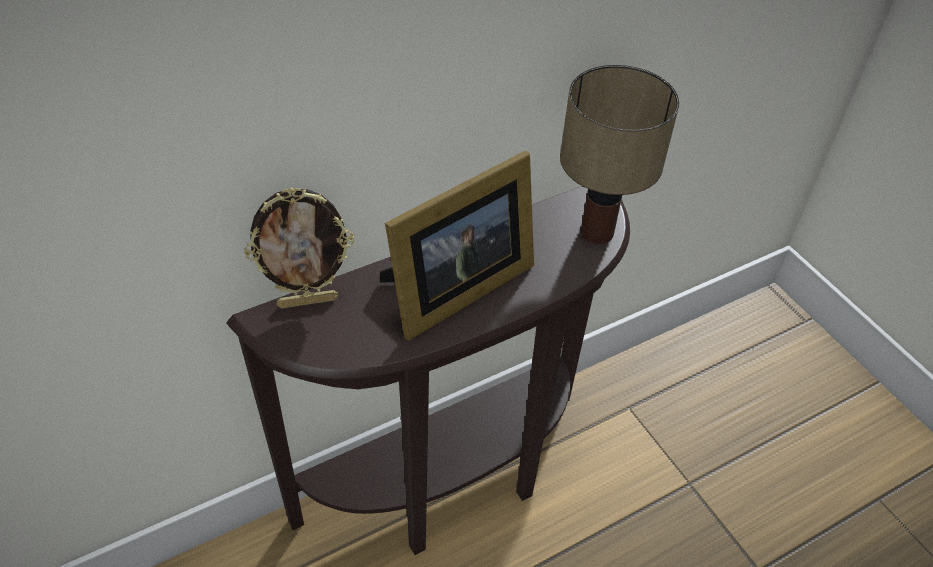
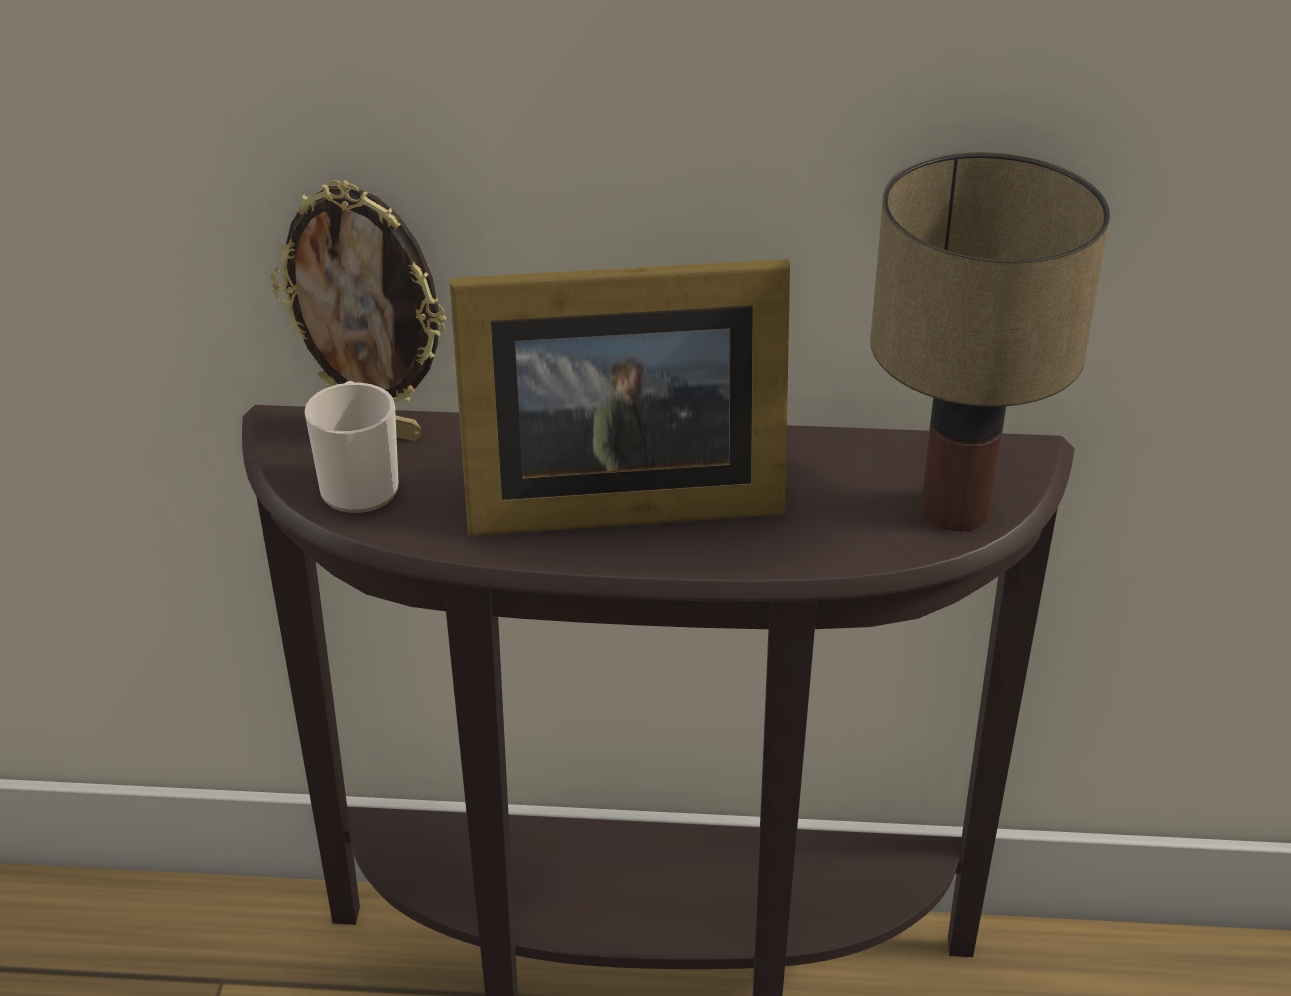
camera: 35 degrees right, 10 degrees down
(329, 336) = (359, 483): none -> mug

